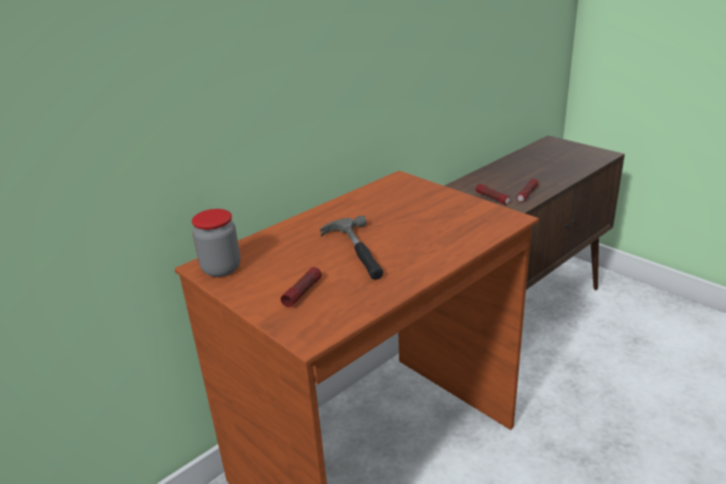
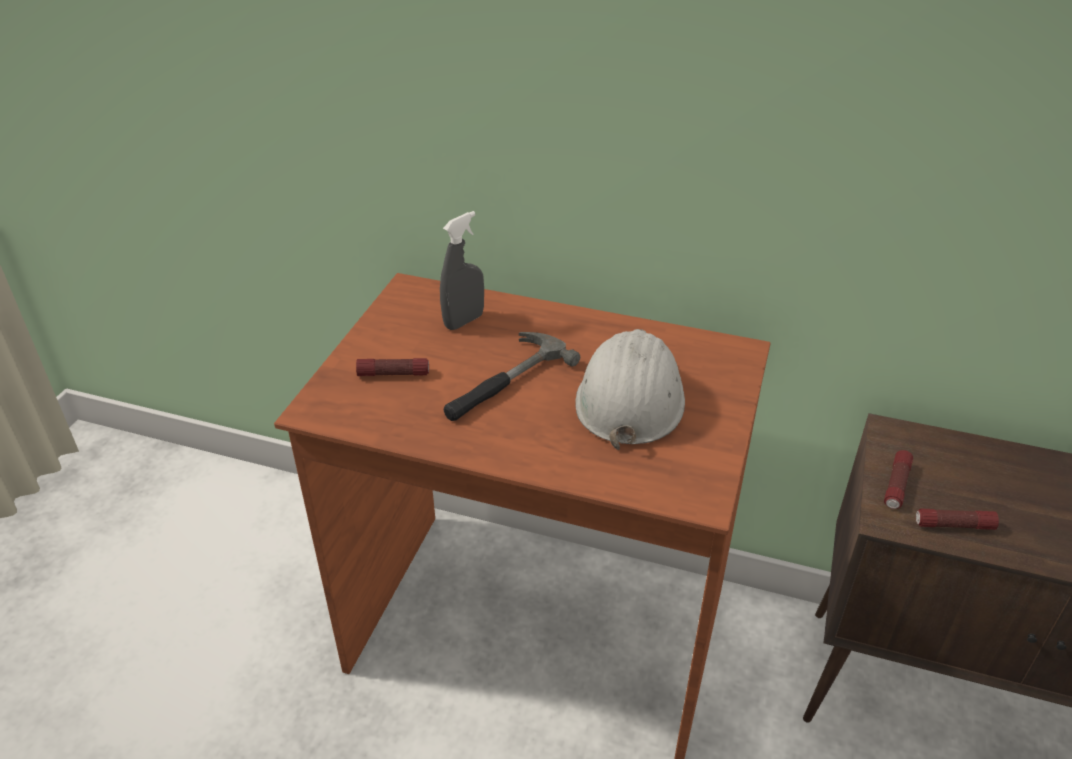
camera: 60 degrees right, 10 degrees up
(221, 269) = (410, 301): jar -> none
(272, 252) = (464, 321): none -> grey spray bottle
(411, 216) = (630, 398): none -> white hard hat

